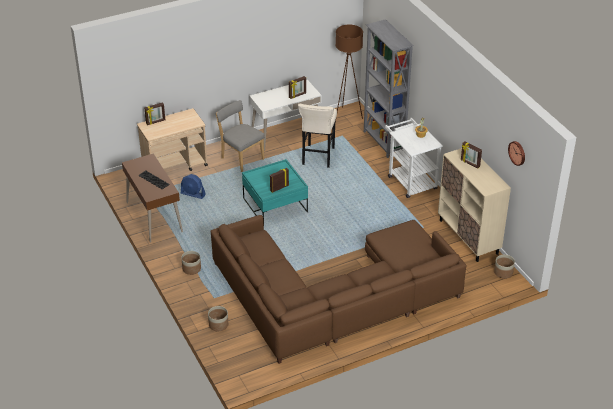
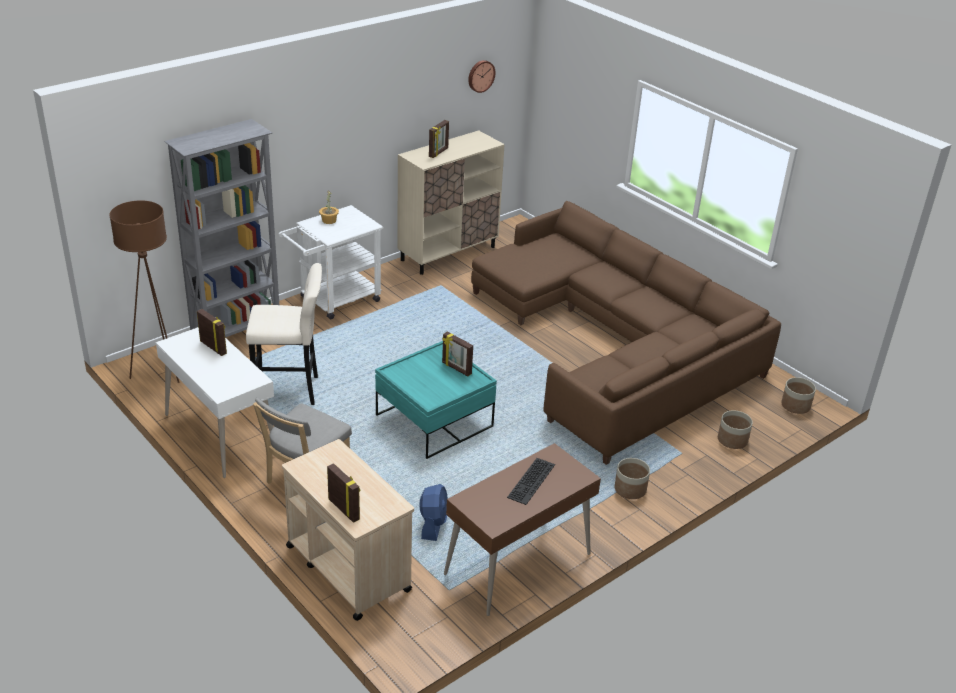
camera: 105 degrees left, 5 degrees down
(503, 272) = (506, 230): planter -> planter (796, 406)

